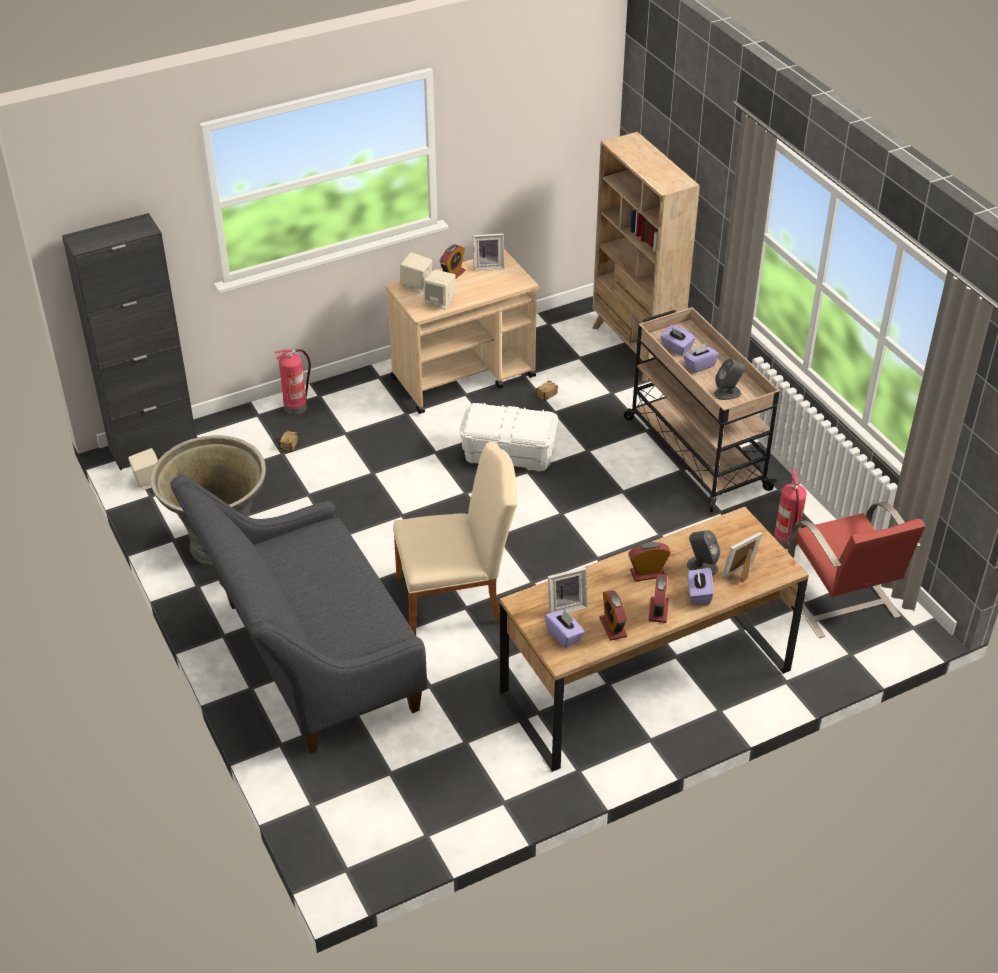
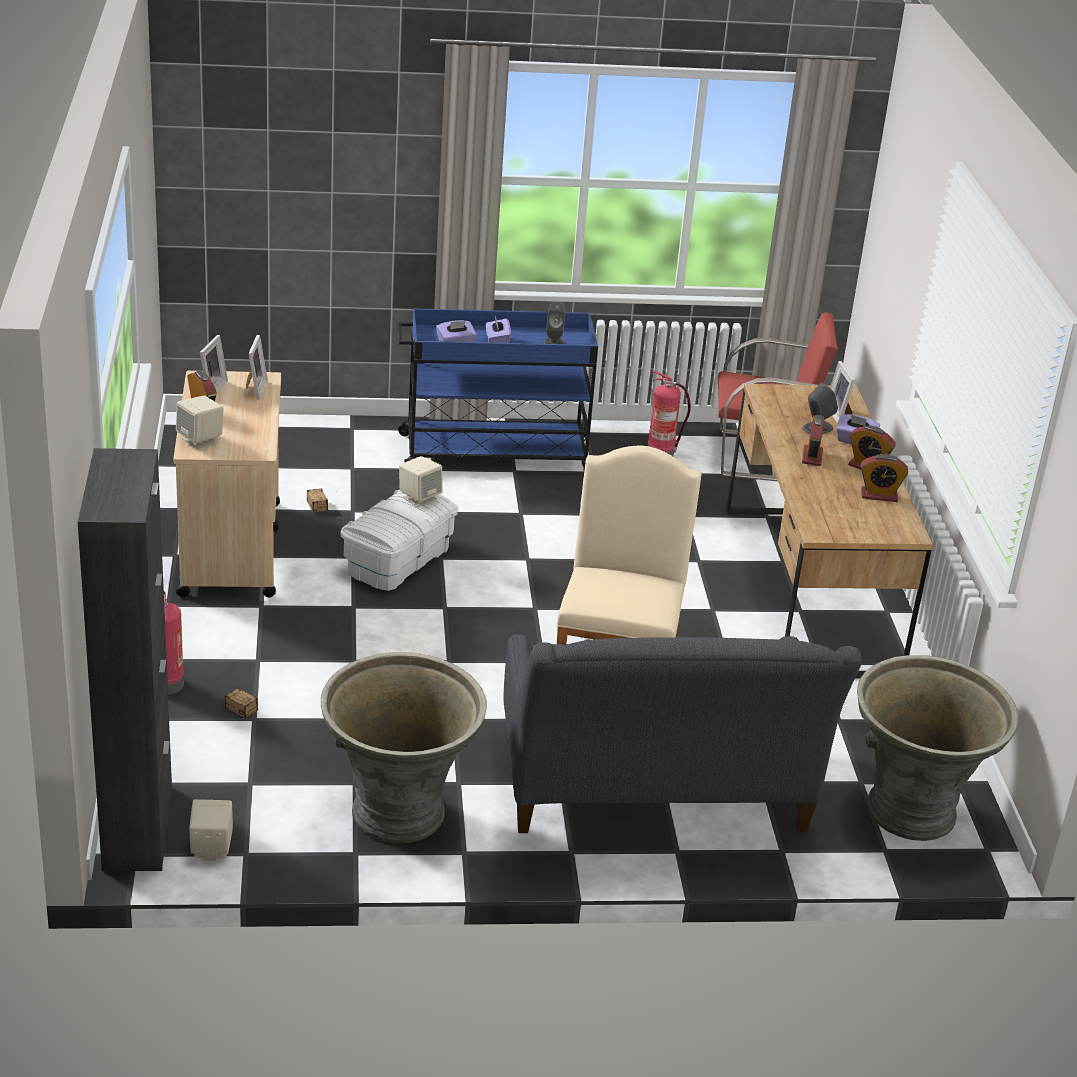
camera: 70 degrees left, 10 degrees down
(368, 812) = (912, 813): none -> grey planter
(440, 302) = (251, 435): beige speaker -> beige speaker (419, 498)
(564, 635) = (877, 523): purple tissue box -> none
(565, 606) = (835, 510): picture frame -> picture frame (254, 389)
(635, 348) = (288, 431): beige bookcase -> none
(694, 452) = (493, 455): beige cart -> blue cart

